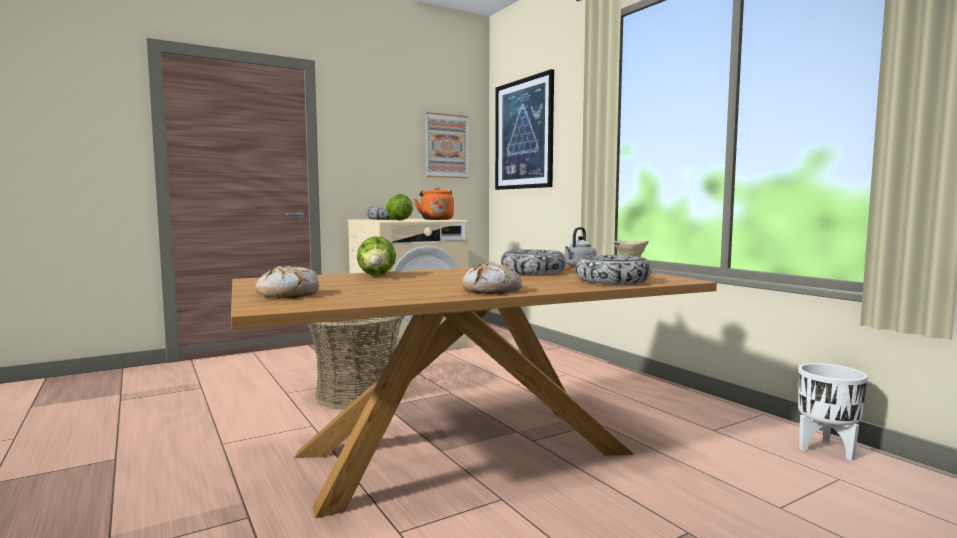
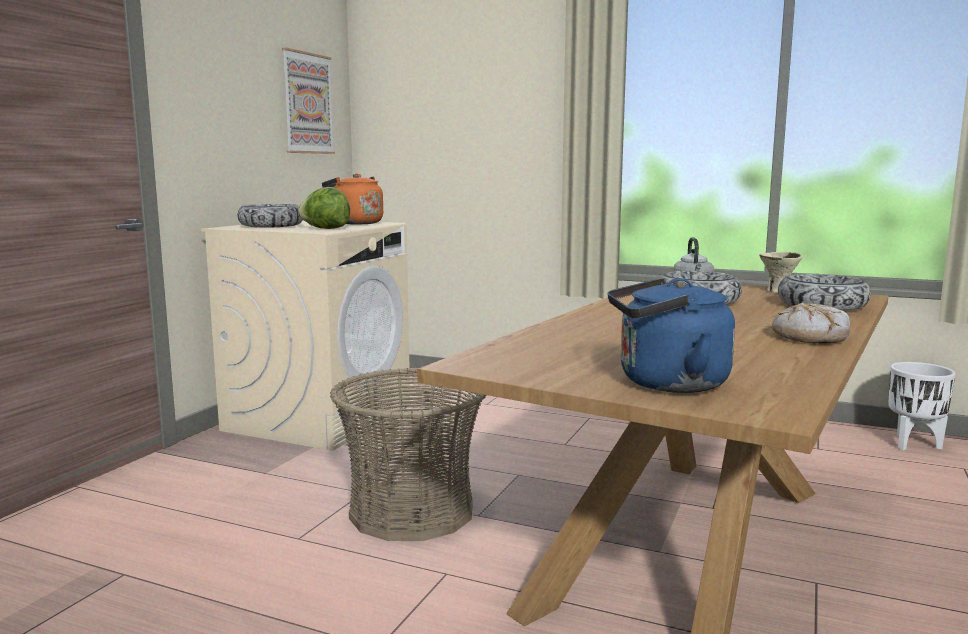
camera: 35 degrees left, 5 degrees up
(288, 294) = (666, 384): bread -> blue kettle
(377, 276) = (582, 332): lettuce -> none
(523, 134) = (430, 93): picture -> none

